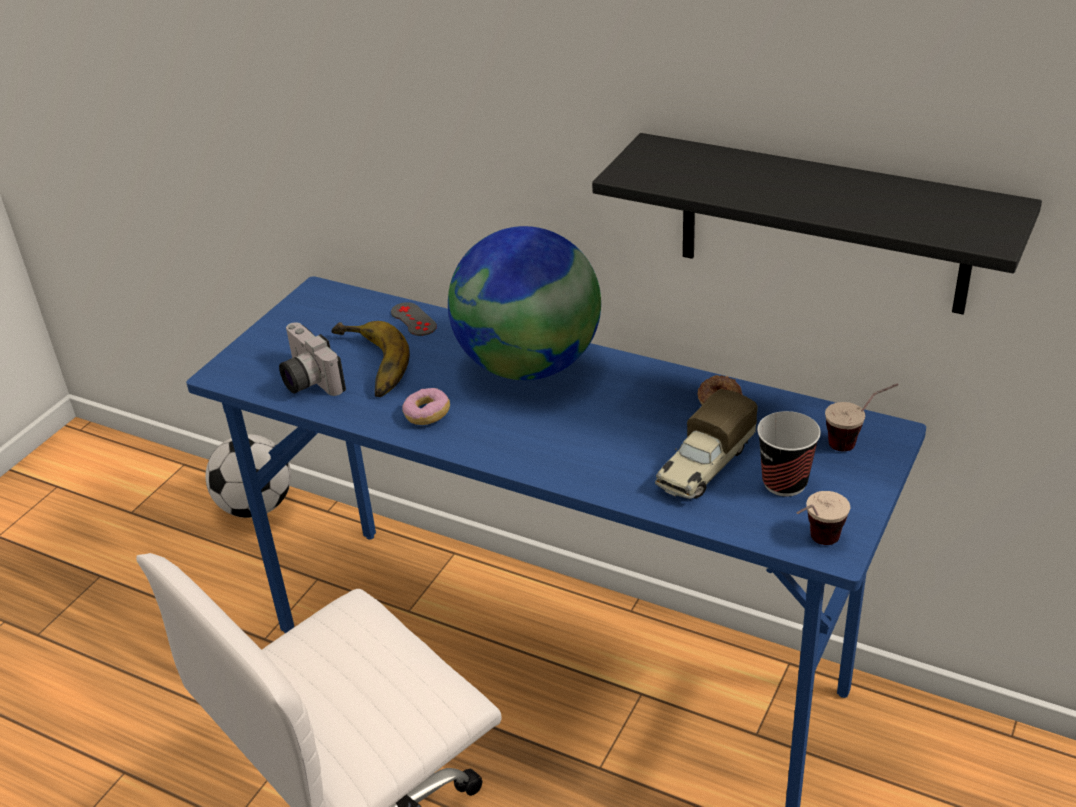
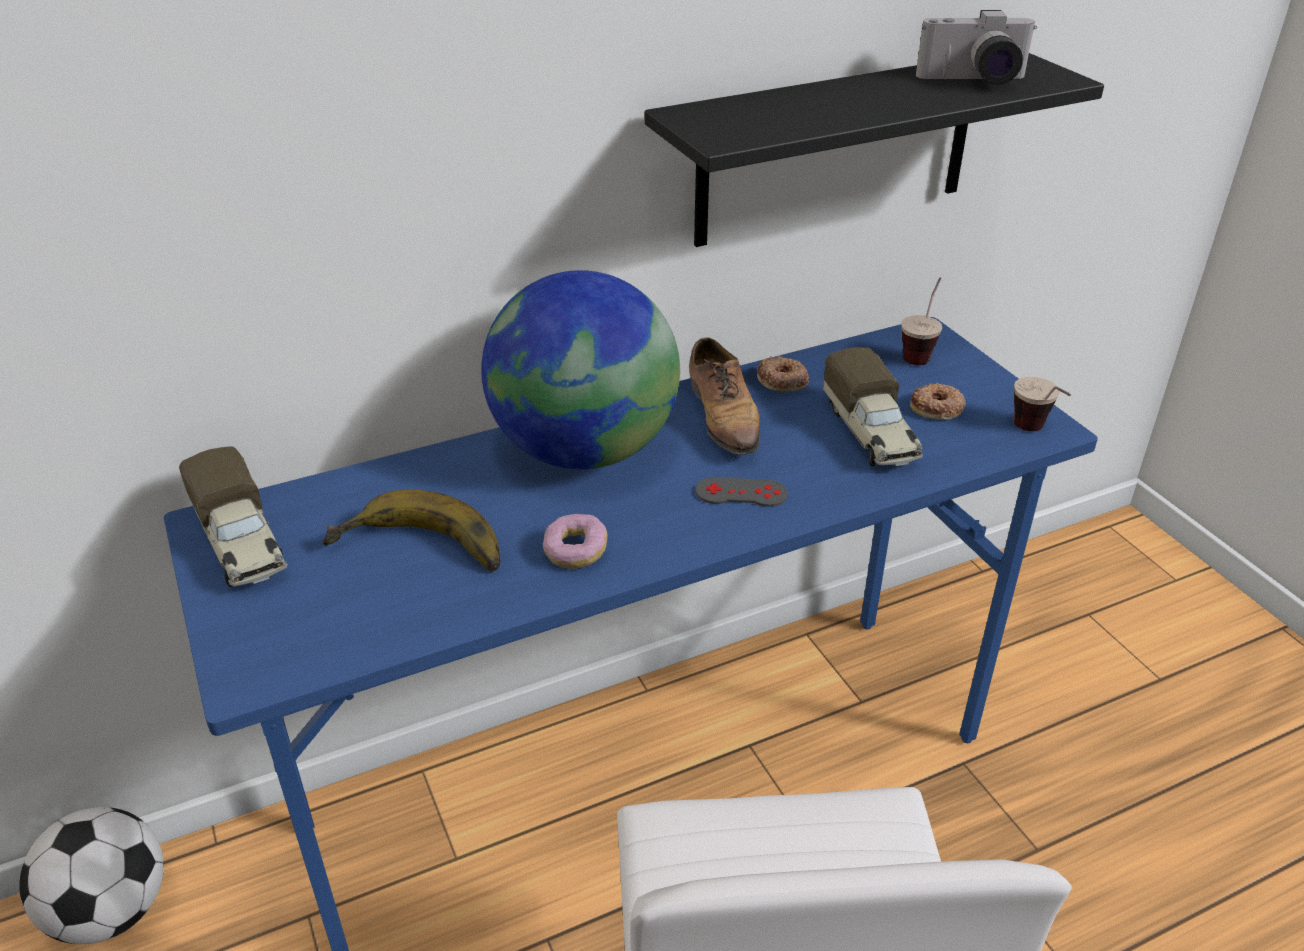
camera: 55 degrees left, 0 degrees up
(306, 380) = (376, 612): camera -> camera (974, 81)
(312, 311) = (242, 545): none -> toy truck
(413, 319) = (385, 482): grey game controller -> grey game controller (741, 493)
(638, 397) = (724, 417): none -> shoe
(784, 482) = (937, 407): cup -> donut

